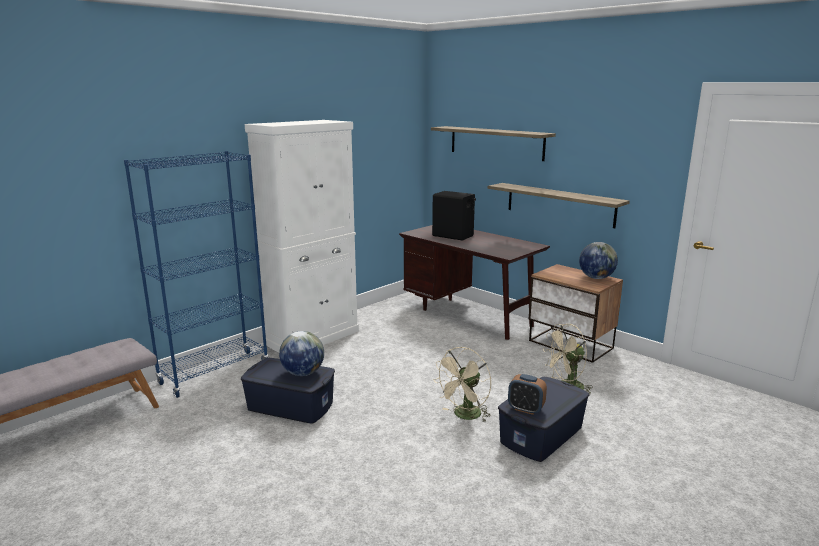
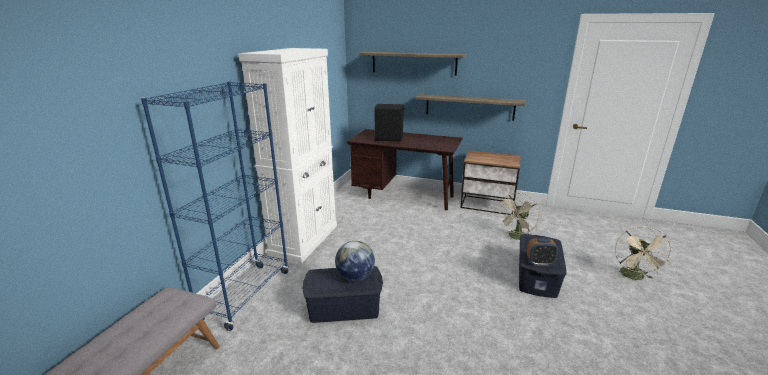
camera: 25 degrees left, 5 degrees up
(464, 416) = (478, 277): beige fan -> beige fan (634, 277)
(596, 278) = (505, 156): globe -> none

